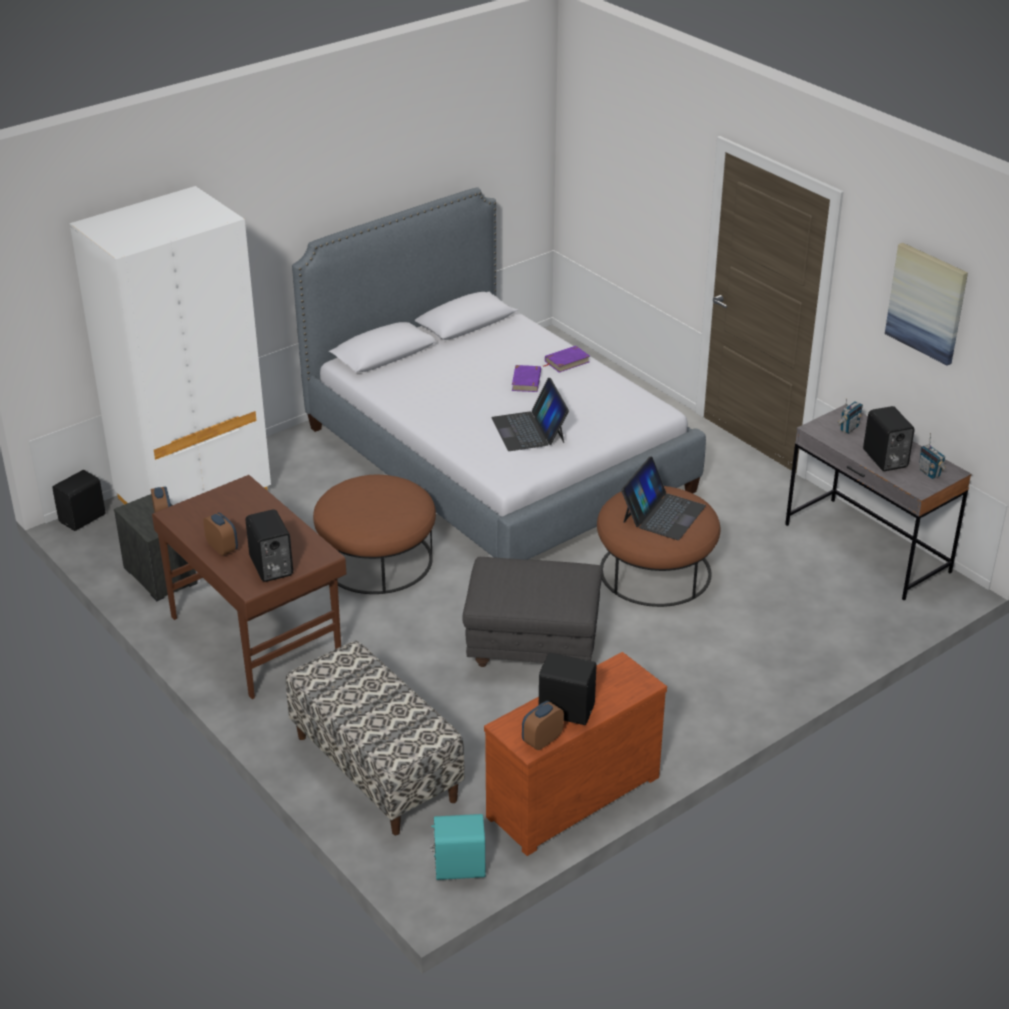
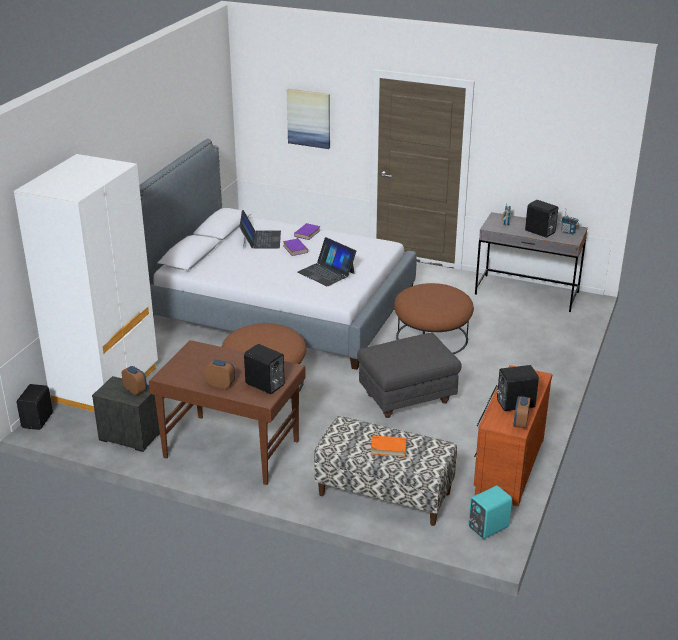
camera: 30 degrees left, 5 degrees down
(371, 707) = (388, 448): none -> orange book
(663, 514) = (437, 297): laptop -> laptop (261, 239)
(927, 303) = (544, 133): picture -> picture (309, 118)

